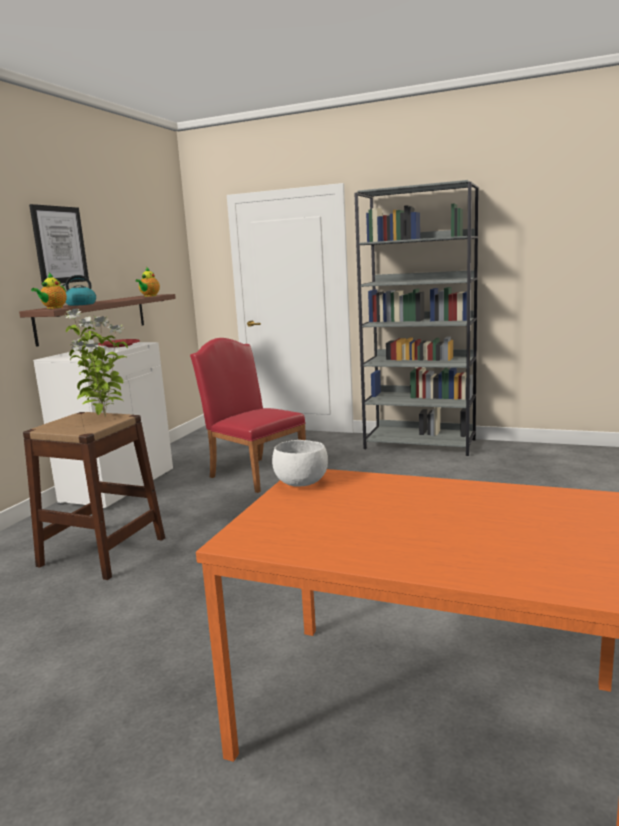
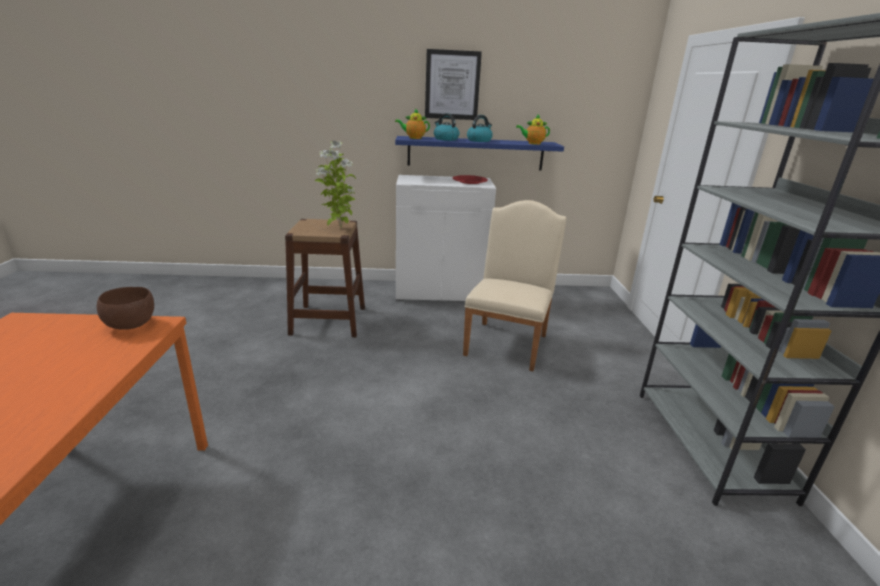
camera: 65 degrees right, 10 degrees up
(93, 318) = (475, 153): brown shelf -> blue shelf
(107, 301) = (479, 140): none -> kettle
(254, 473) = (508, 342): red chair -> beige chair
(300, 483) = (132, 325): white bowl -> brown bowl

